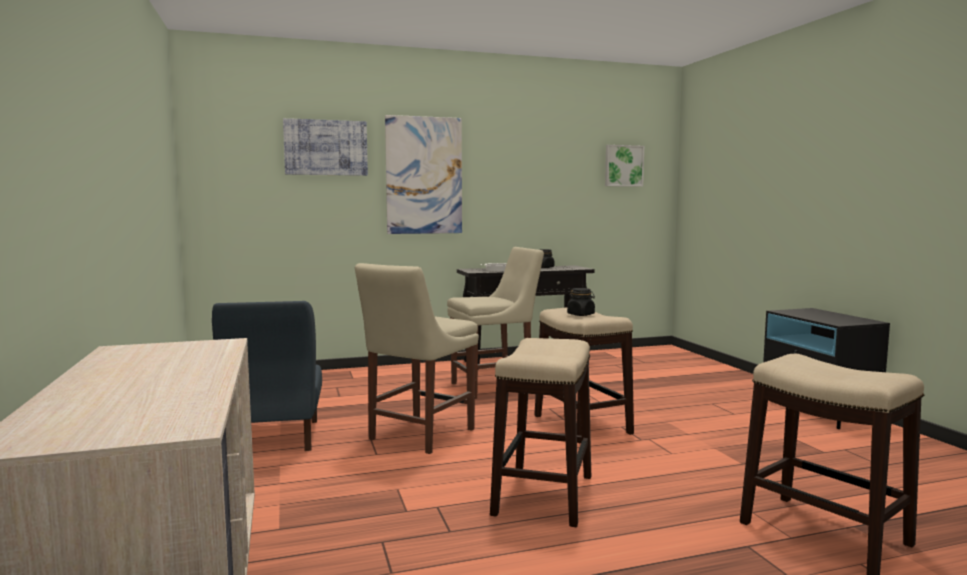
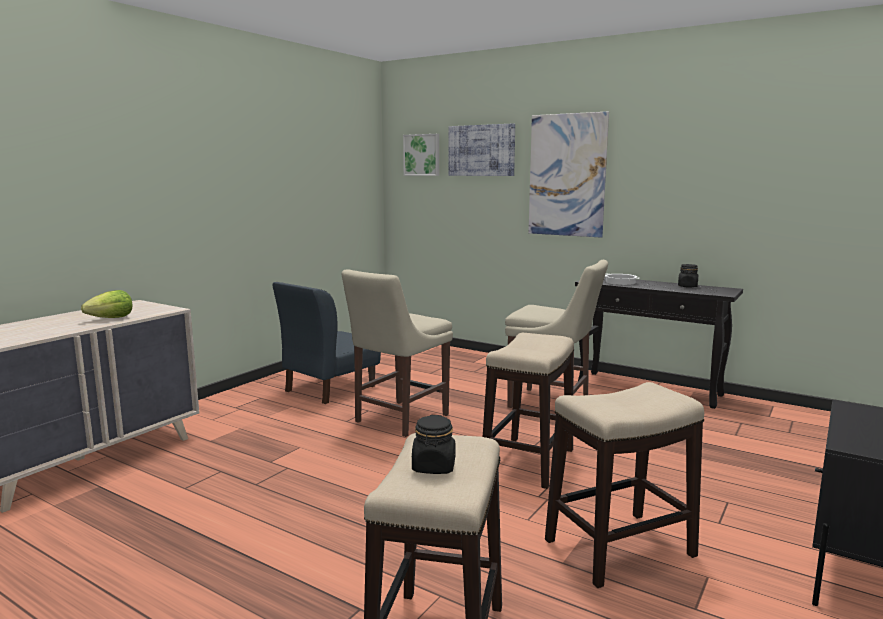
camera: 50 degrees right, 5 degrees up
(195, 363) = (111, 318): none -> lettuce
(418, 435) = (398, 419): beige chair -> beige chair turned 45 degrees counterclockwise
(544, 494) = (353, 494): stool -> stool (620, 547)
(581, 314) = (528, 345): black jar -> black jar (434, 467)
(623, 166) = (838, 159): picture -> picture (422, 155)

